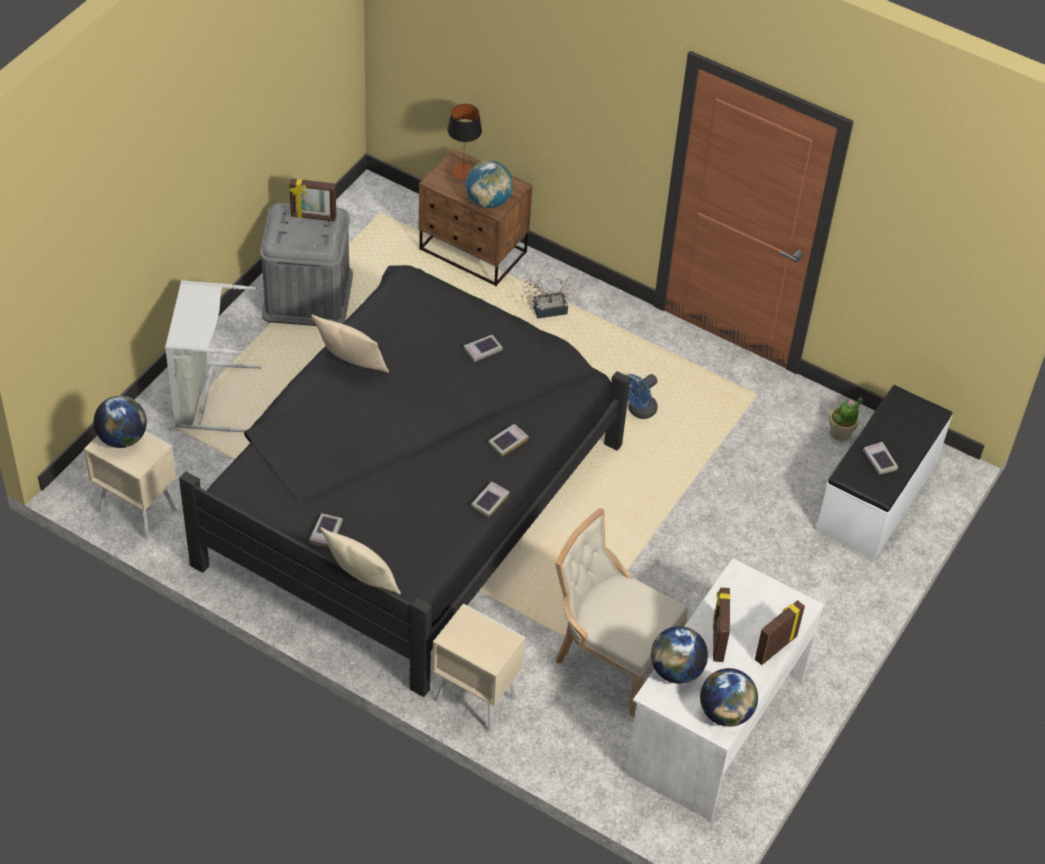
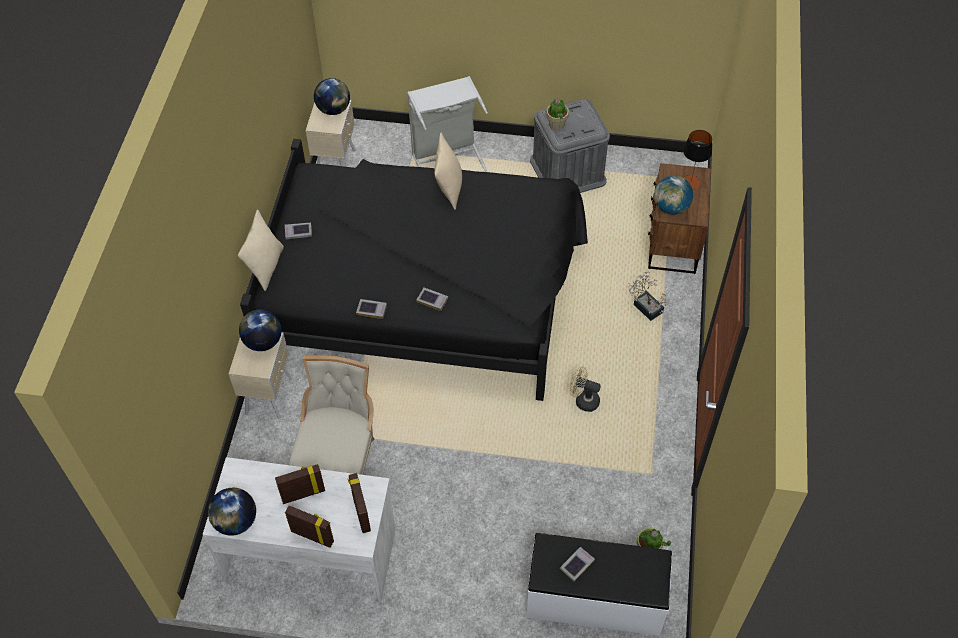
camera: 70 degrees right, 5 degrees up
(299, 243) = (556, 124): none -> potted plant
(313, 217) = (586, 122): picture frame -> picture frame (361, 513)
(483, 350) = (508, 253): book -> none
(639, 411) = (583, 400): blue fan -> beige fan
(676, 670) = (262, 476): globe -> globe (263, 342)

